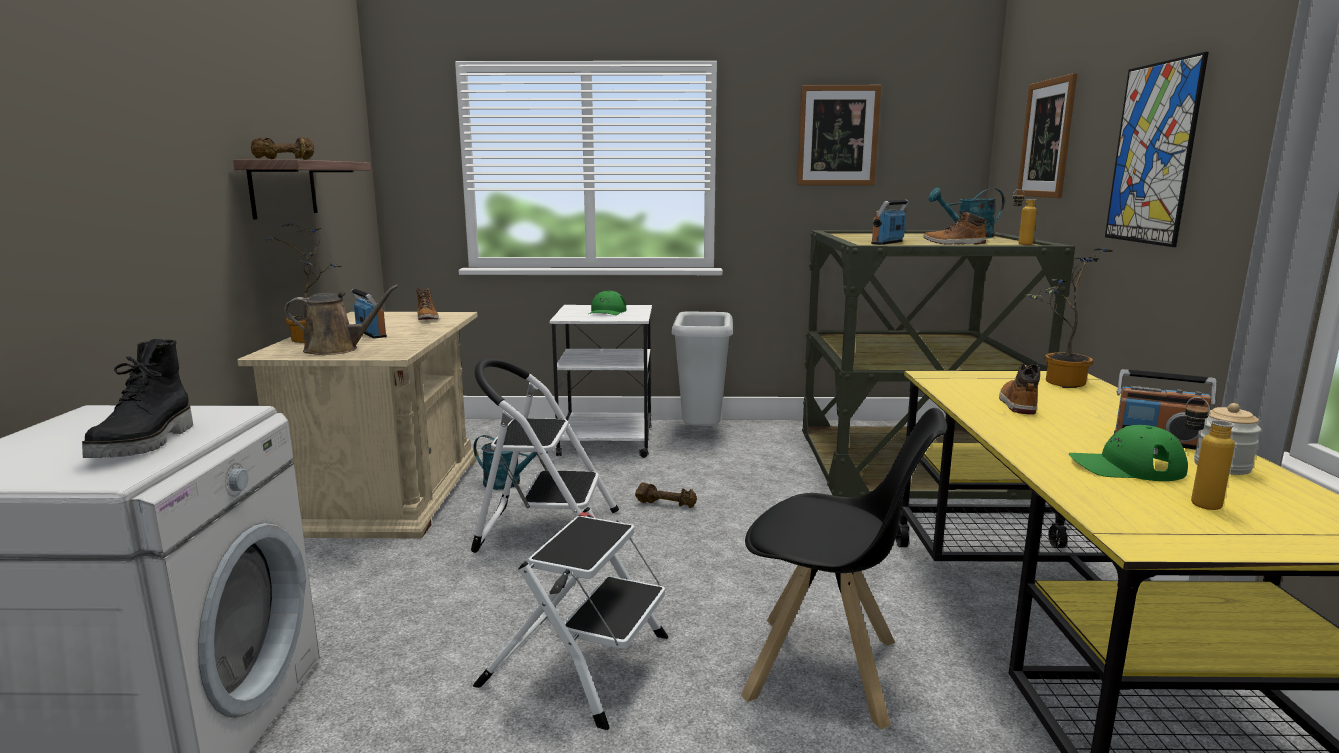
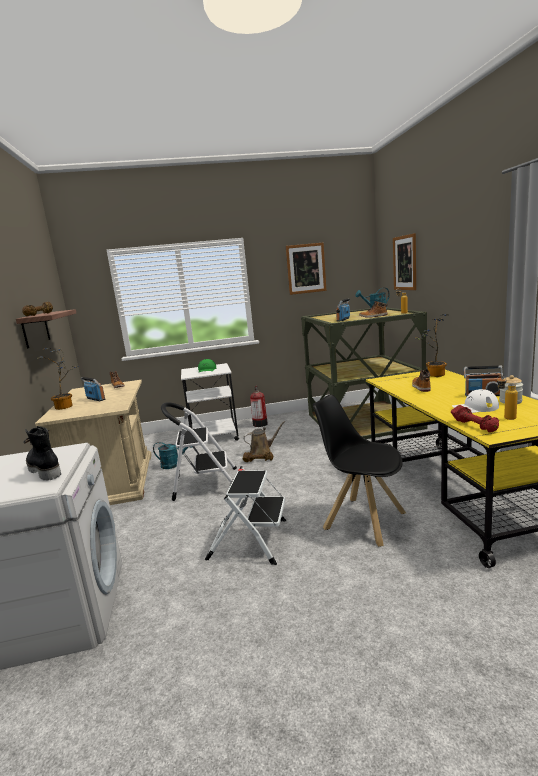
camera: 10 degrees left, 0 degrees up
(146, 444) = (43, 470): black boot -> black boot turned 150 degrees clockwise
(337, 349) = (85, 410): brown watering can -> brown watering can (262, 451)
(700, 433) = (260, 424): grey trash can -> fire extinguisher
(828, 670) = (362, 519): black chair -> black chair turned 150 degrees counterclockwise
(1107, 509) = (475, 426): none -> red dumbbell
(1126, 467) = (475, 407): green cap -> white cap
(1153, 154) = (456, 269): picture -> none

